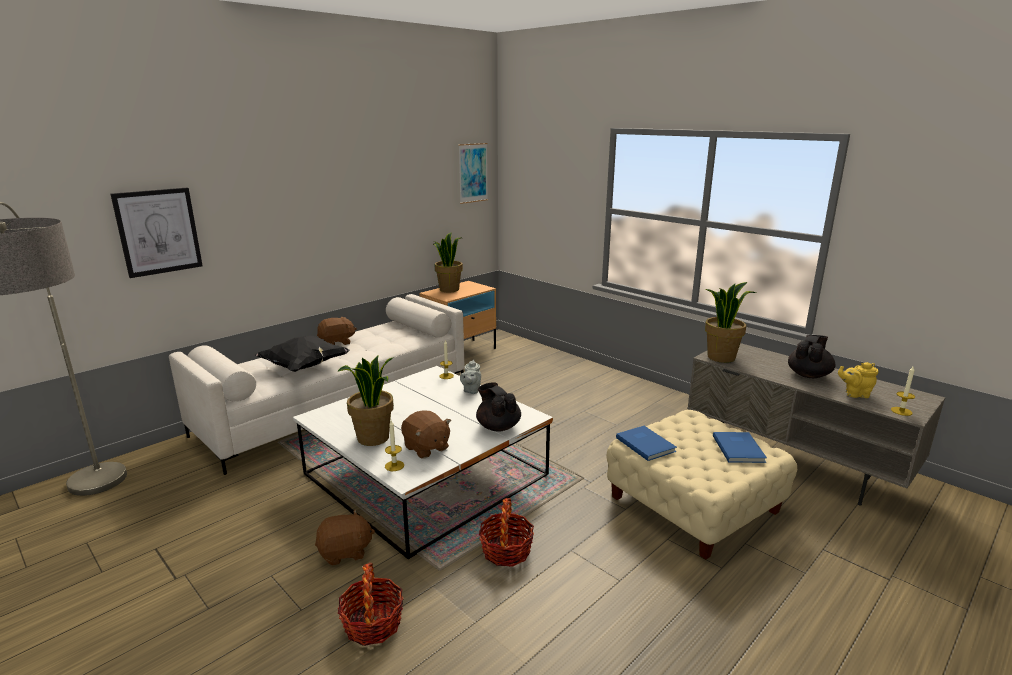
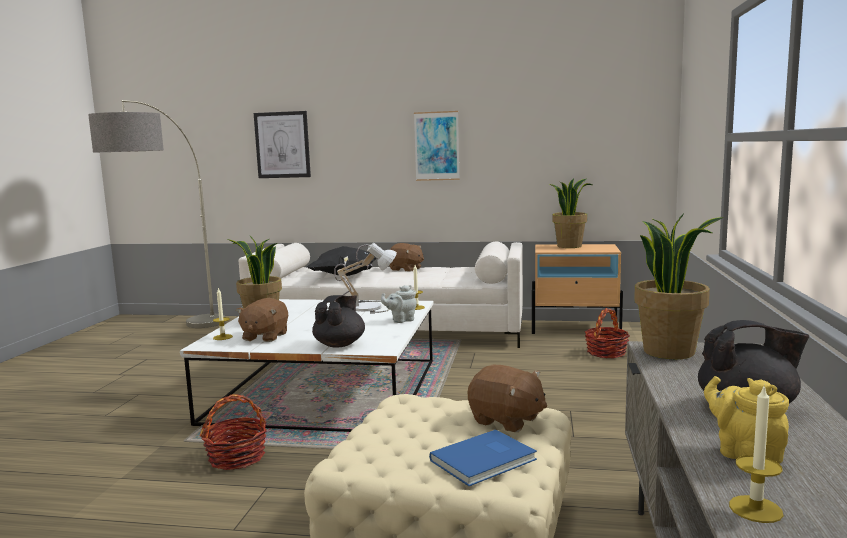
camera: 55 degrees right, 10 degrees down
(345, 552) = (183, 403): brown plush toy -> brown plush toy (506, 420)
(372, 623) = (99, 442): basket -> basket (606, 352)
(410, 389) = (368, 306): none -> table lamp
(473, 173) = (632, 108): picture -> picture (436, 146)
(646, 444) = (408, 407): blue book -> none

